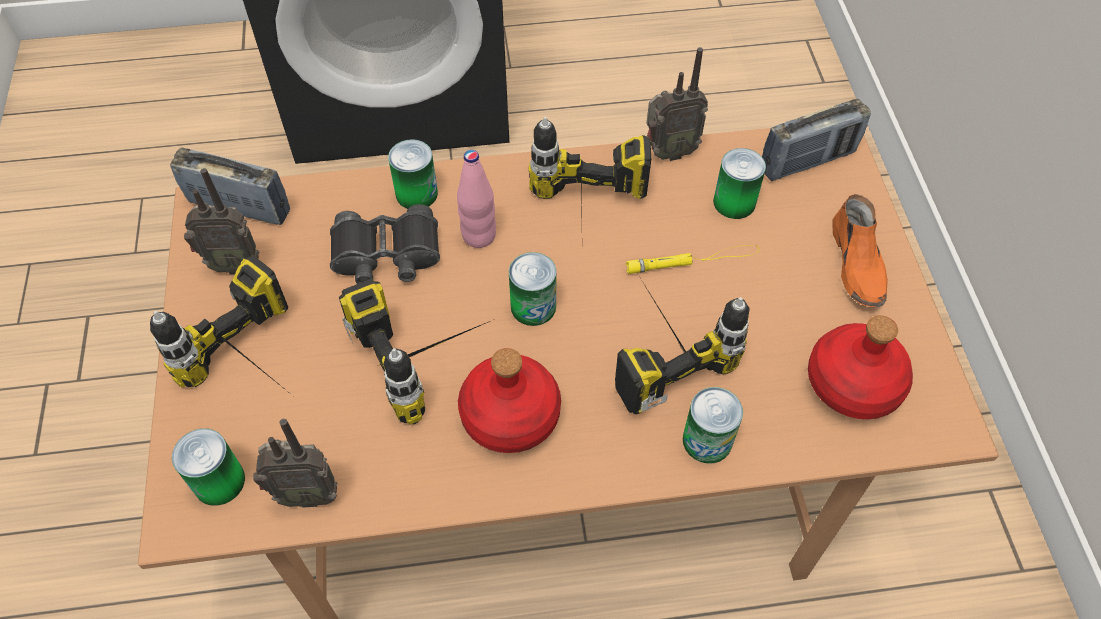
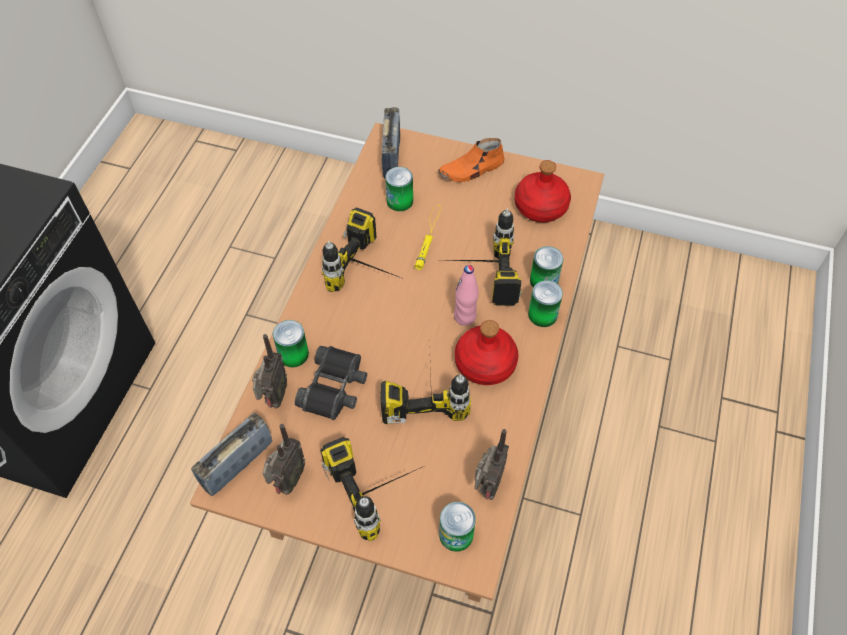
camera: 65 degrees left, 0 degrees up
(479, 236) = (349, 332): pink bottle -> pink bottle (465, 317)
(533, 306) = (417, 324): can -> can (542, 314)
(668, 152) = (344, 214): radio -> radio (274, 398)
(857, 264) = (471, 169): orange shoe -> orange shoe turned 135 degrees clockwise

